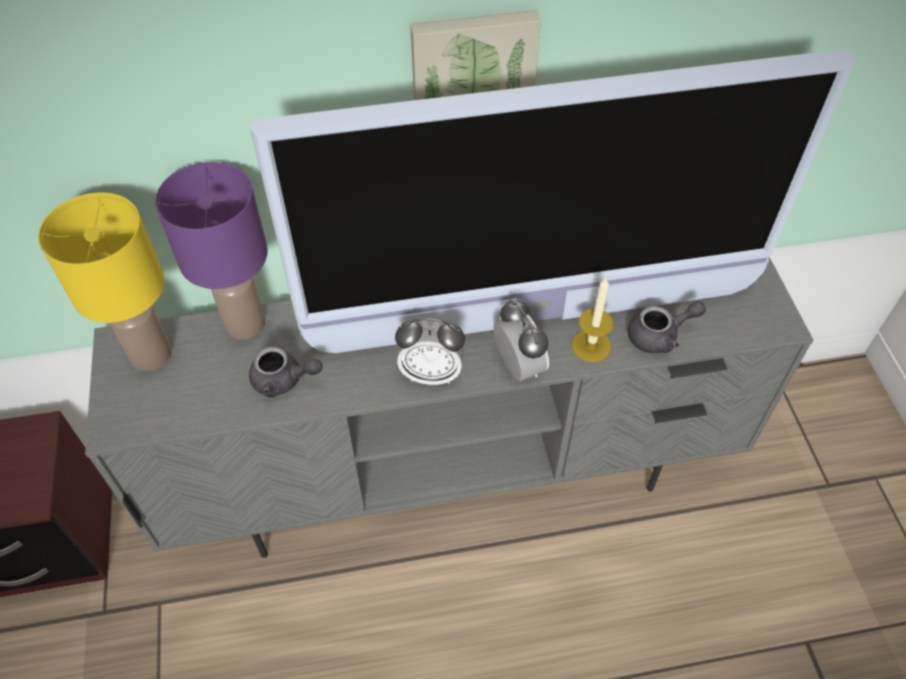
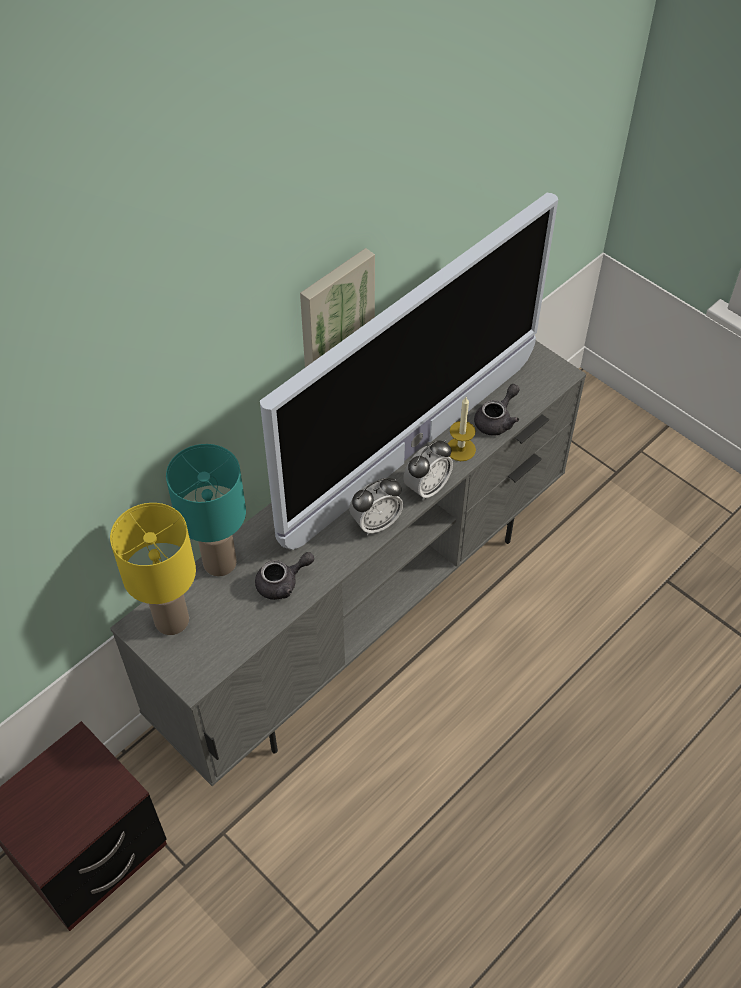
camera: 35 degrees left, 0 degrees up
(246, 323) = (220, 561): purple table lamp -> turquoise table lamp
(518, 366) = (427, 487): alarm clock -> alarm clock turned 105 degrees clockwise

